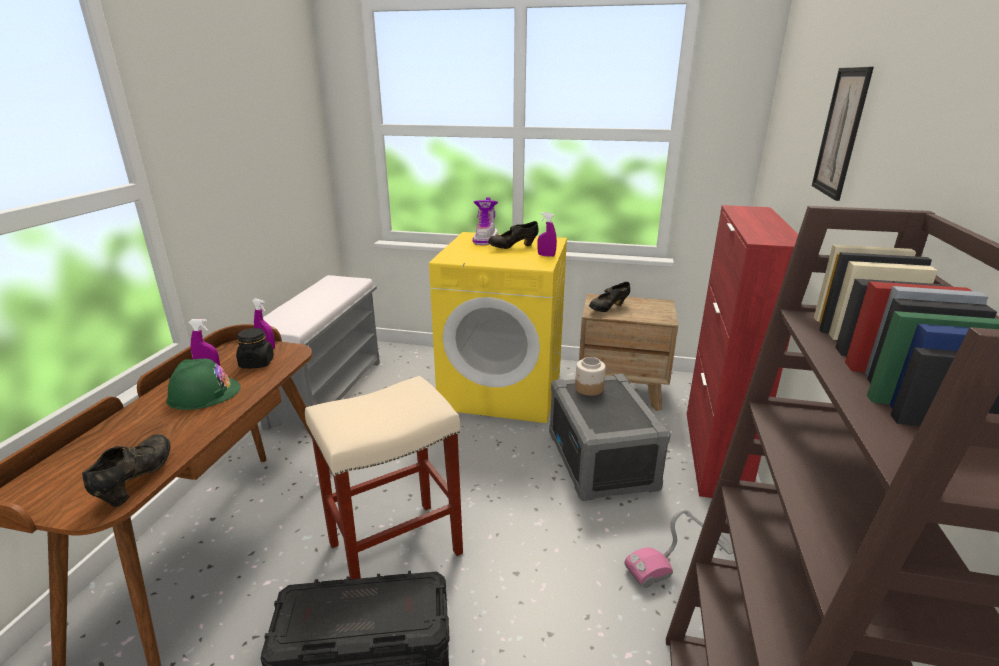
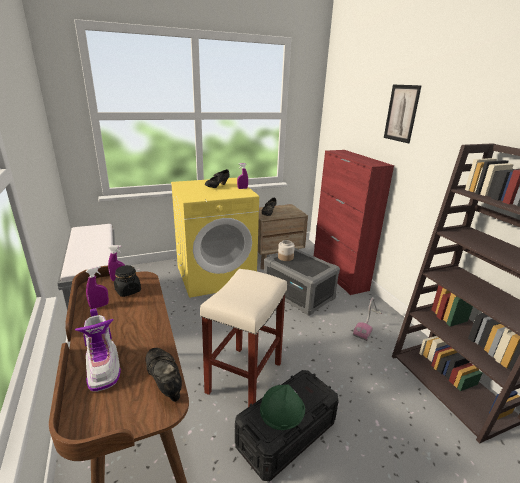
camera: 35 degrees left, 0 degrees up
(204, 393) = (120, 319): green hard hat -> green hard hat (282, 409)
(485, 239) = (193, 184): boot -> boot (103, 367)

